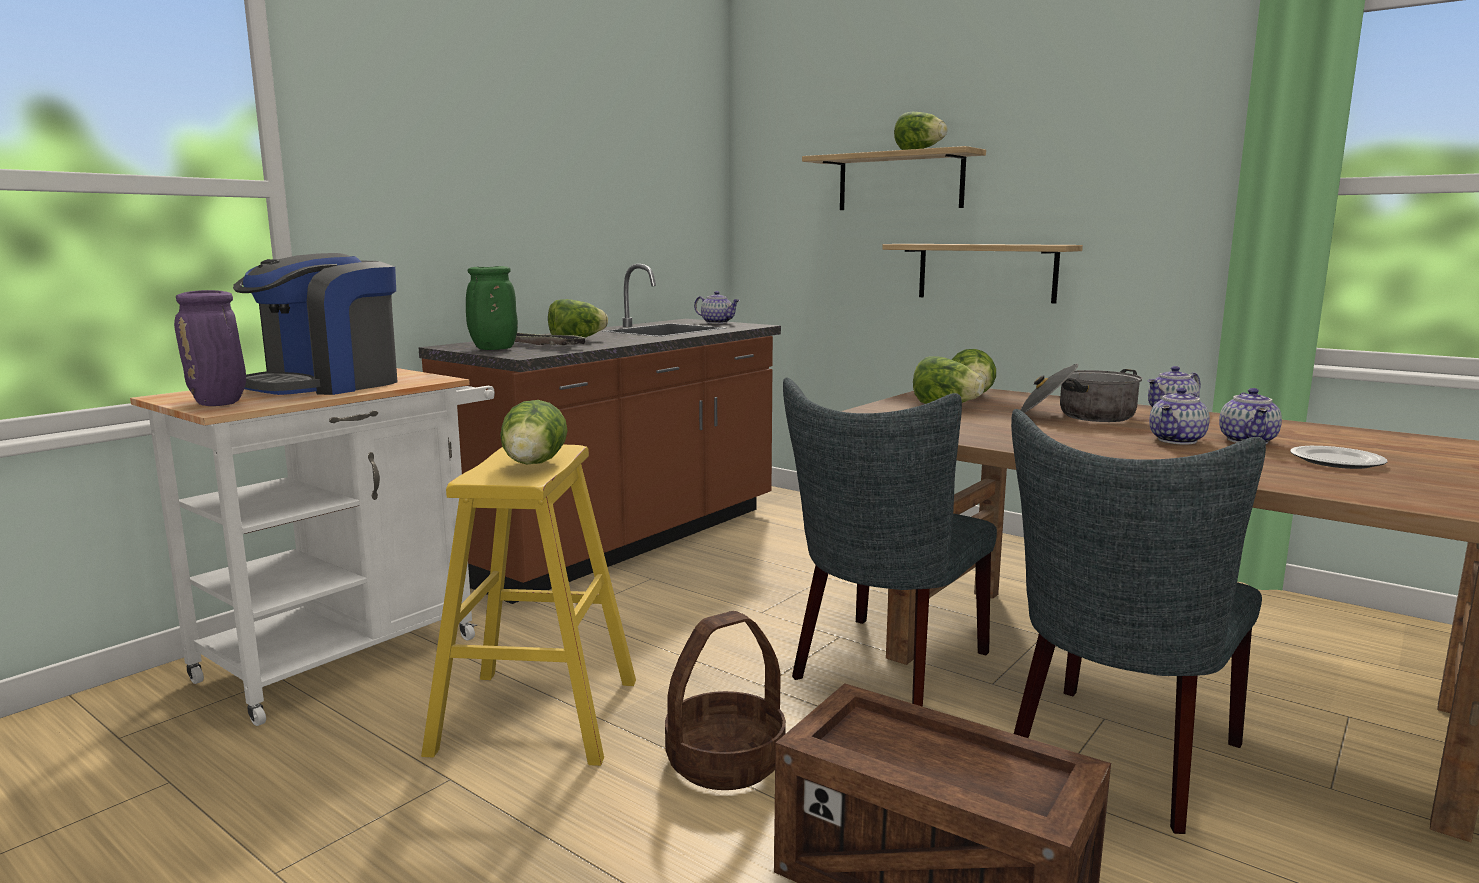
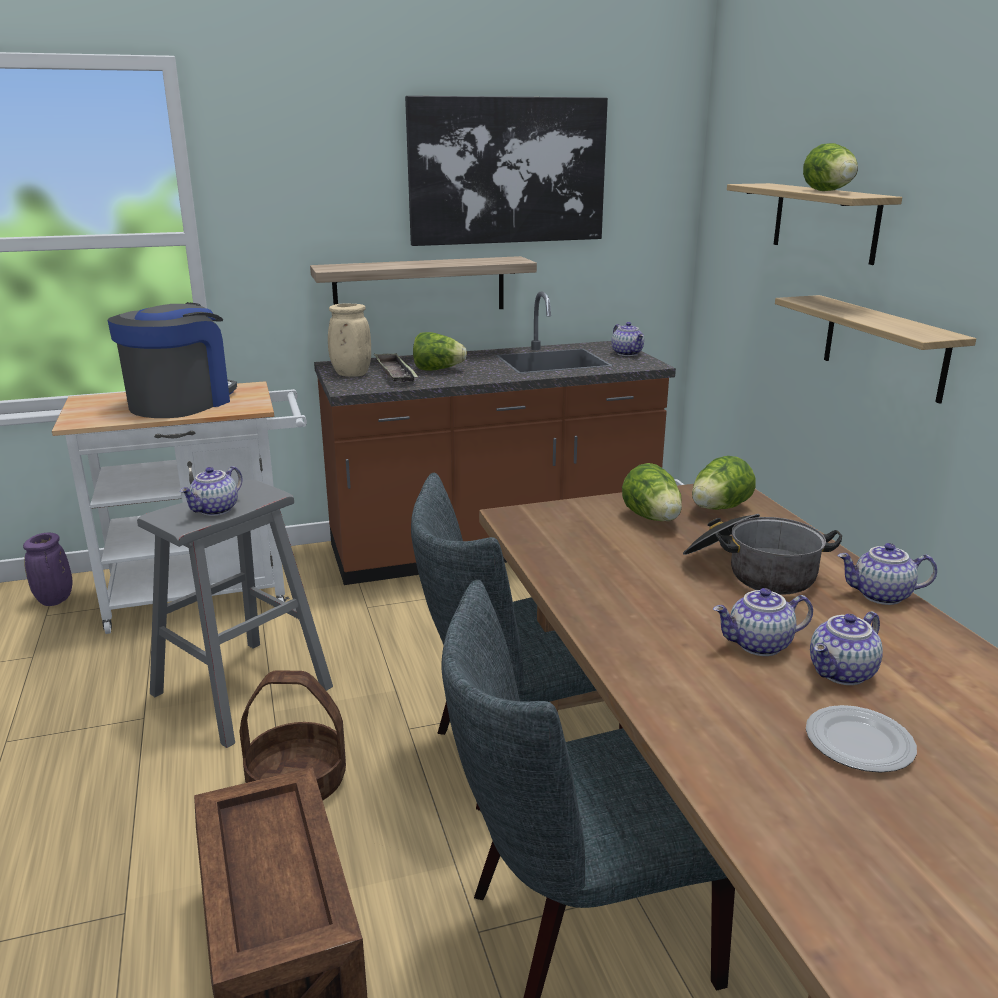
camera: 35 degrees right, 10 degrees up
(220, 404) = (87, 415): purple vase -> purple vase (55, 601)
(327, 385) = (181, 402): coffee machine -> coffee machine turned 135 degrees clockwise
(493, 349) = (350, 375): green vase -> beige vase
(518, 260) = (420, 287): none -> shelf
(533, 465) = (216, 510): lettuce -> teapot
(537, 715) = (242, 690): yellow stool -> grey stool
(589, 143) = (507, 171): none -> picture

